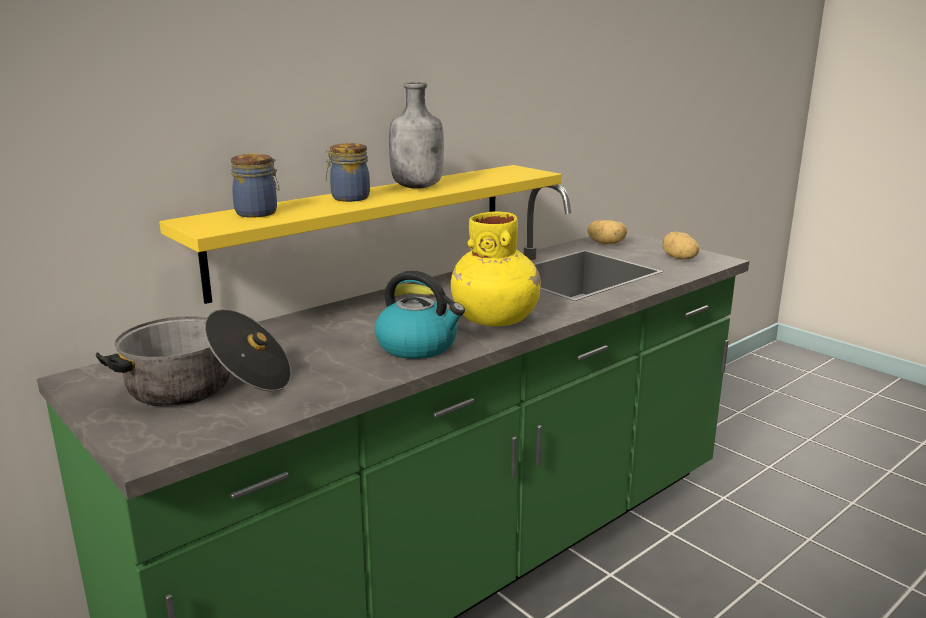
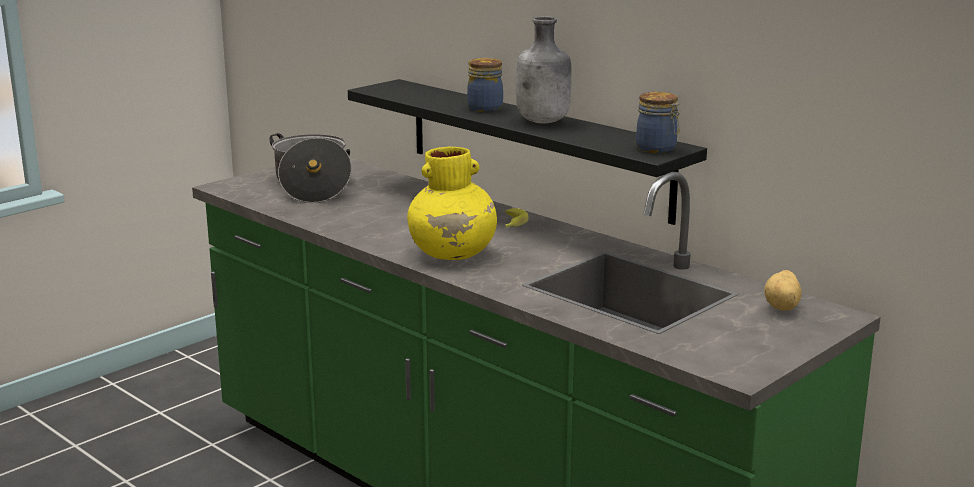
camera: 85 degrees right, 0 degrees up
(258, 213) = (422, 93): jar -> jar (657, 149)
(366, 227) = (535, 147): yellow shelf -> black shelf
(418, 346) = (385, 231): kettle -> none
(679, 258) = (729, 347): potato -> none

